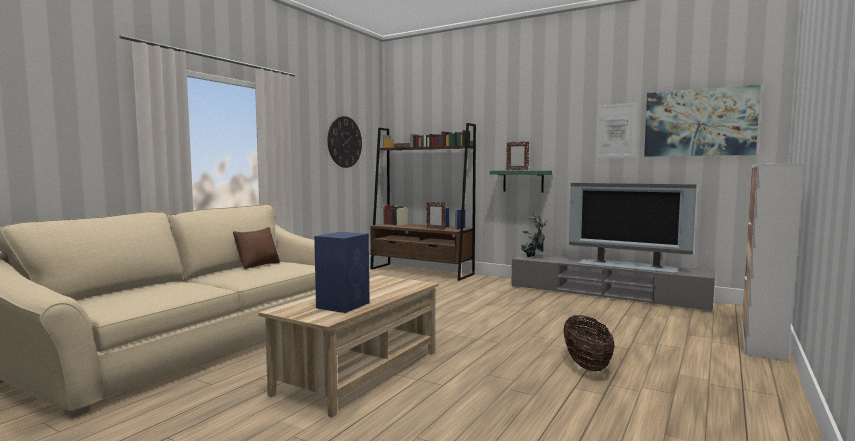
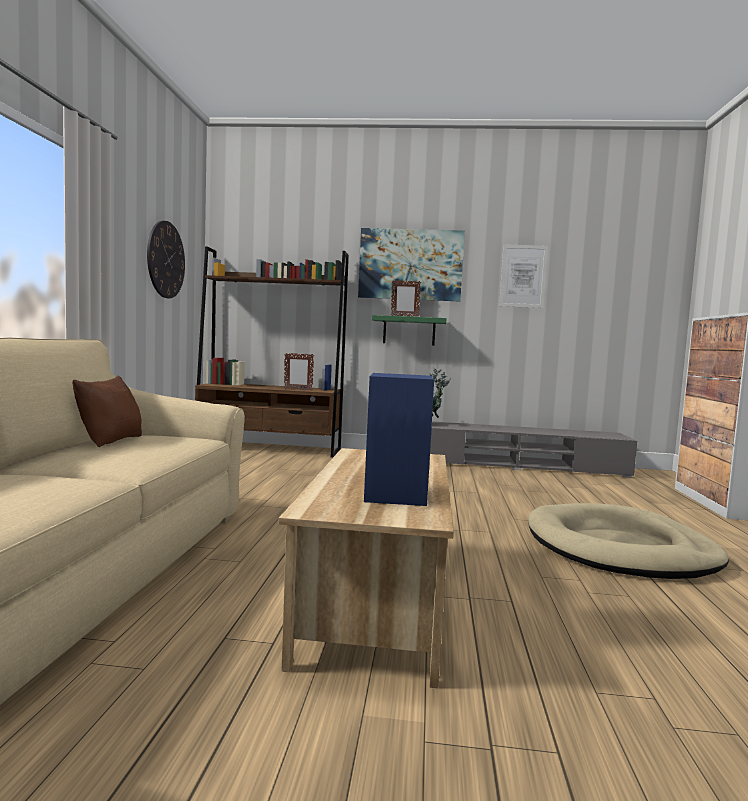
camera: 25 degrees left, 0 degrees up
(586, 365) = (620, 549): basket -> beige dog bed
(627, 266) = (539, 431): television -> none
(699, 122) = (610, 274): picture -> picture (410, 265)

